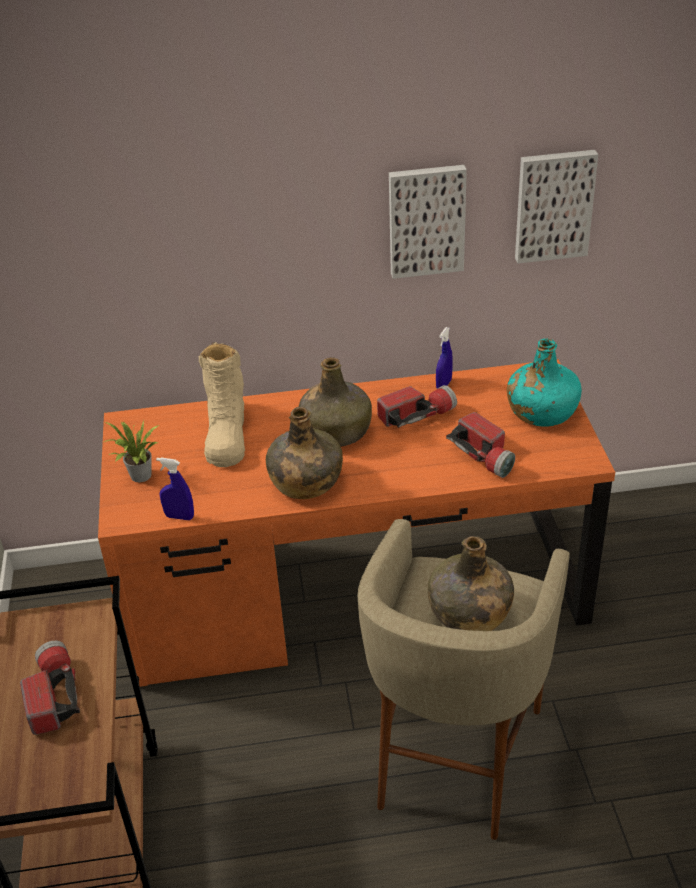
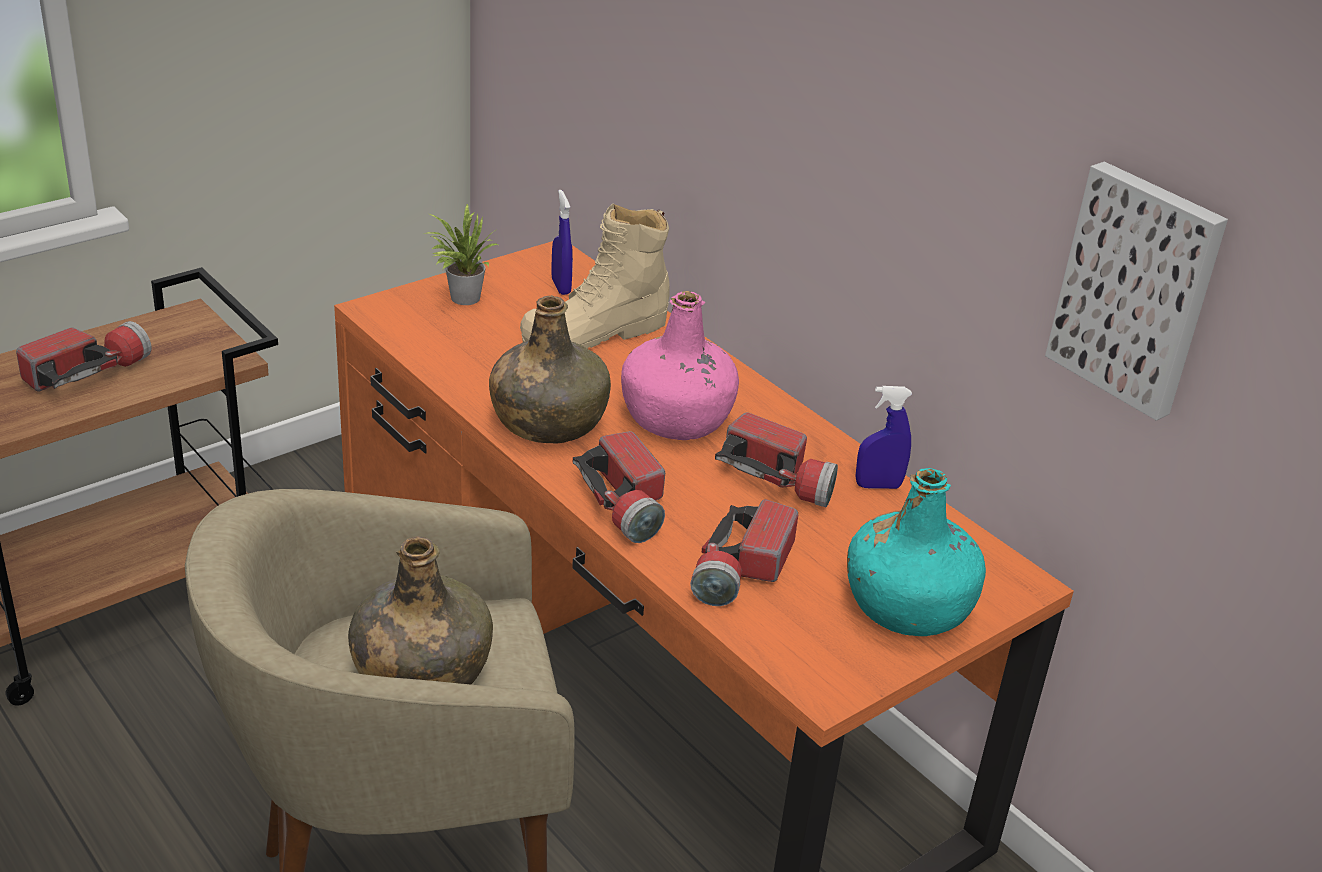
camera: 55 degrees right, 5 degrees down
(179, 516) = (409, 347): blue spray bottle -> blue spray bottle (561, 286)
(337, 431) = (678, 418): green bottle -> pink bottle
(403, 477) = (625, 504): none -> flashlight
(426, 220) = (950, 194): picture -> none

